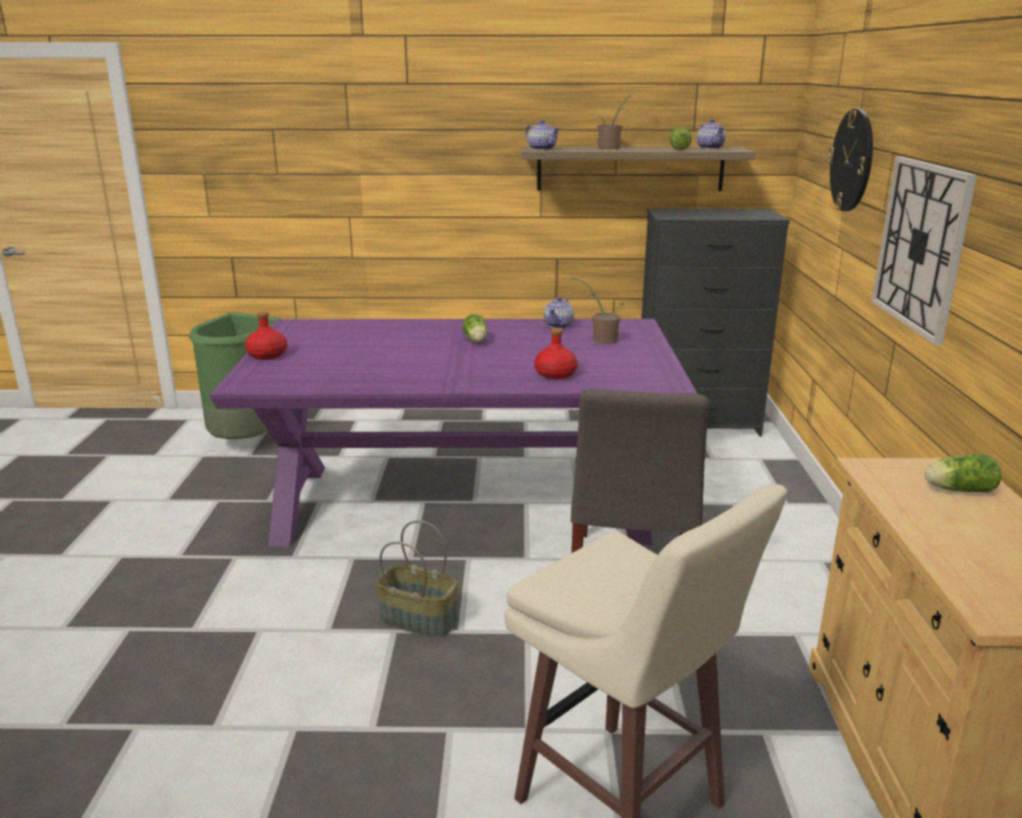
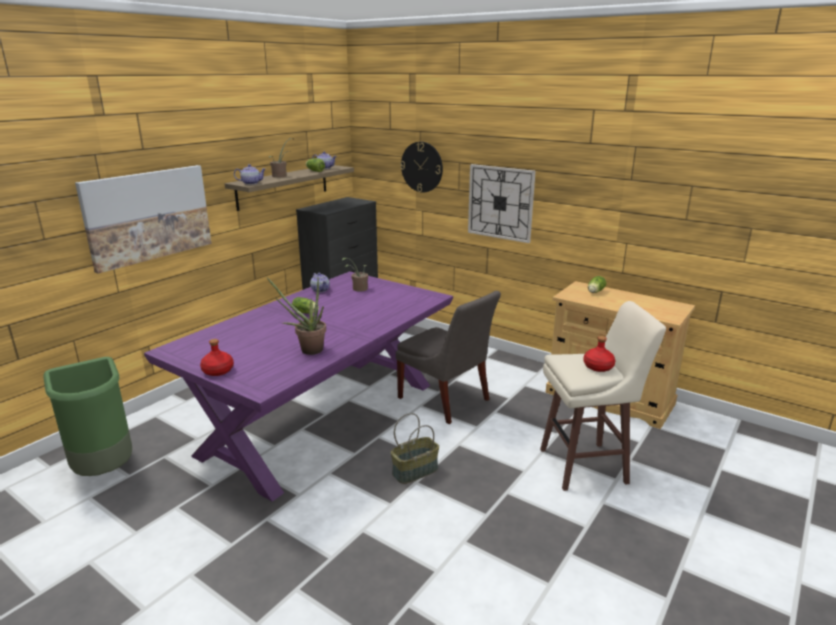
camera: 55 degrees left, 0 degrees up
(369, 372) = (307, 350): none -> potted plant
(401, 171) = (148, 215): none -> picture
(555, 374) = (386, 311): red bottle -> red bottle (598, 367)

